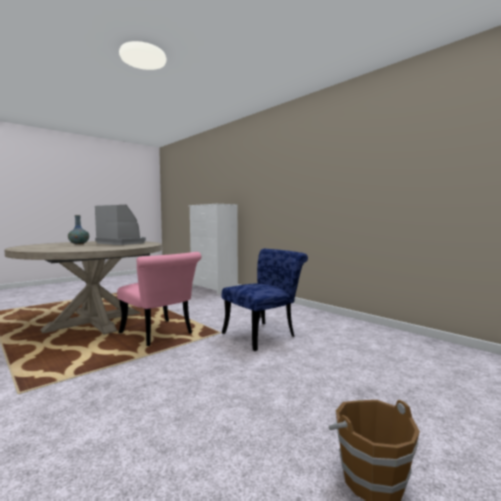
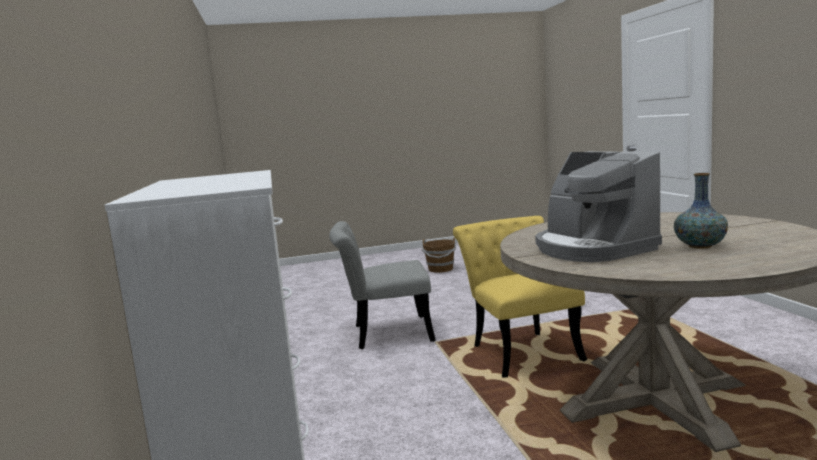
camera: 150 degrees left, 5 degrees up
(160, 334) = (521, 350): pink chair -> yellow chair
(264, 334) = (384, 334): blue chair -> grey chair

